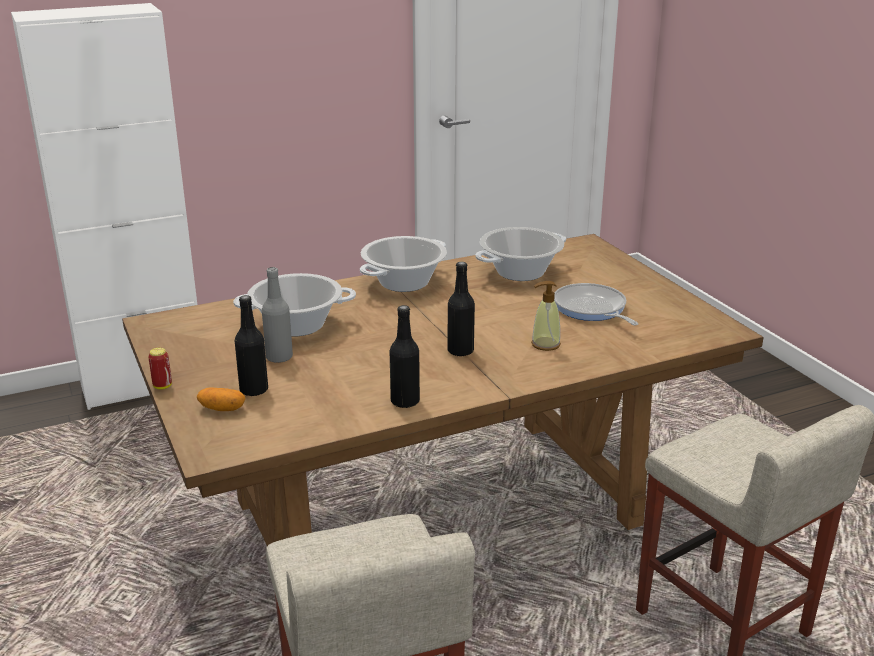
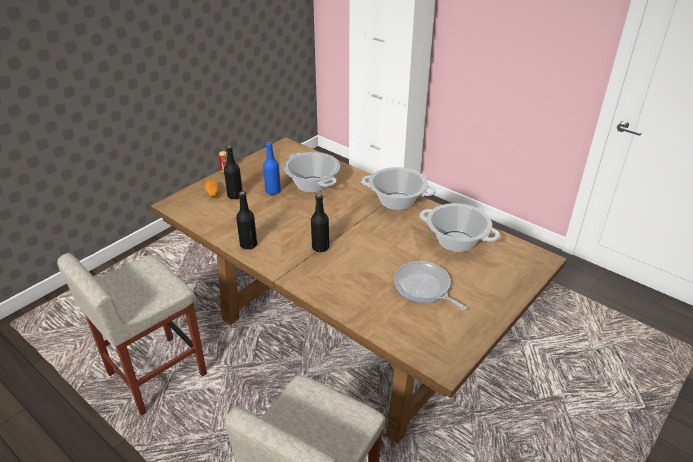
camera: 65 degrees right, 10 degrees up
(279, 357) = (273, 191): grey bottle -> blue bottle
(545, 344) = (353, 279): soap dispenser -> none
(591, 309) = (424, 287): frying pan -> frying pan turned 75 degrees counterclockwise

